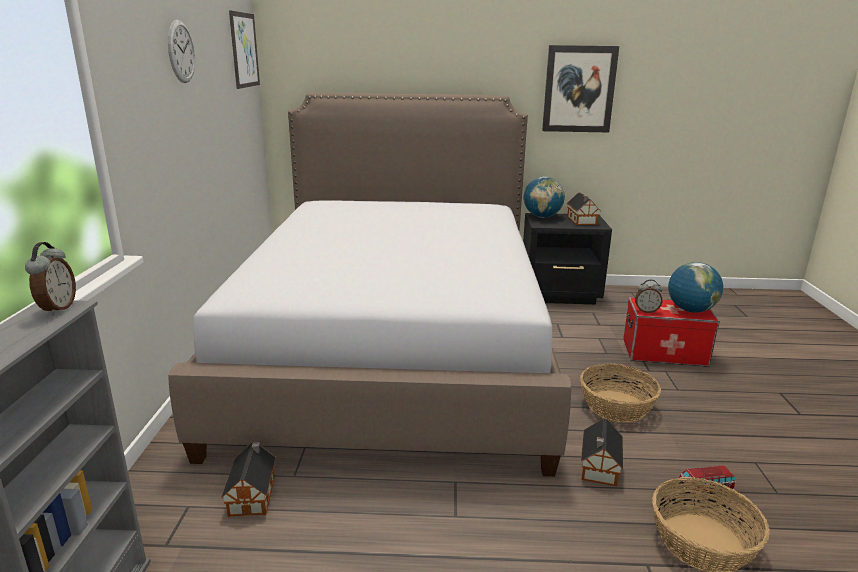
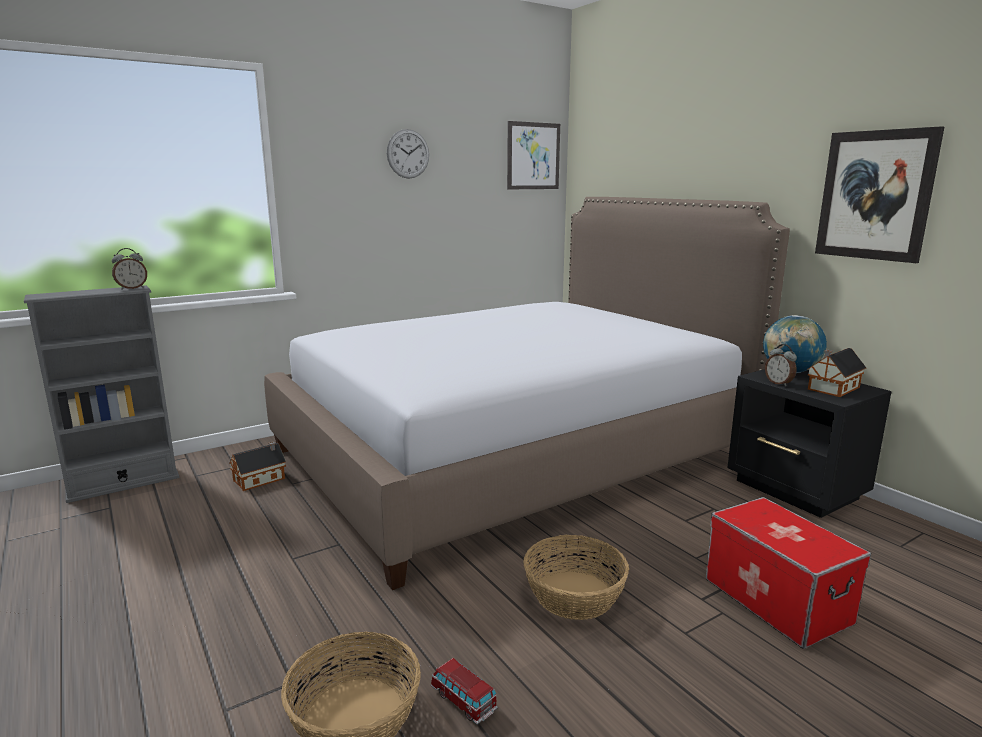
camera: 55 degrees right, 5 degrees down
(599, 468) = (432, 613): toy house -> none
(646, 311) = (738, 516): alarm clock -> alarm clock (779, 383)
(690, 310) = (808, 546): globe -> none

